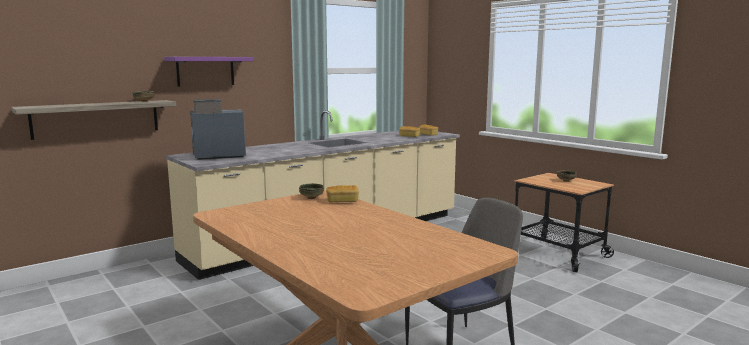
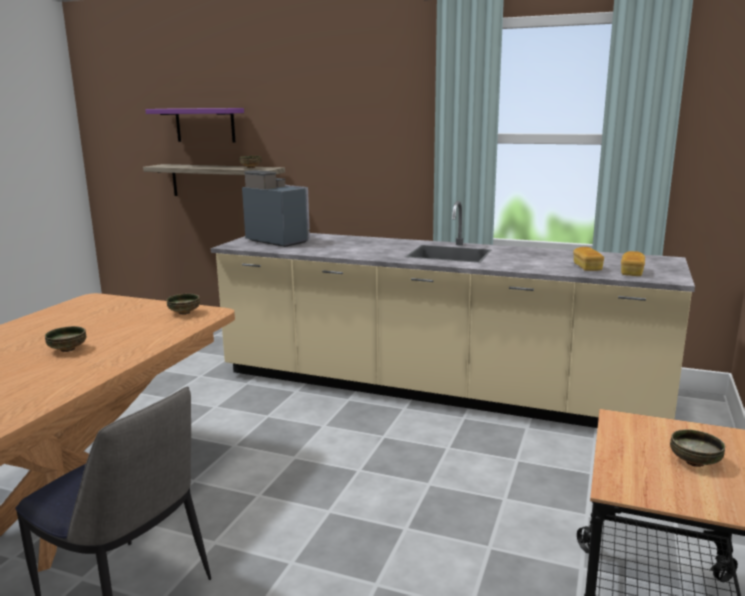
camera: 60 degrees right, 5 degrees up
(205, 71) = (328, 135): purple shelf -> purple shelf (205, 125)
(342, 201) = (178, 327): bread -> none
(344, 224) = (68, 349): none -> bowl

